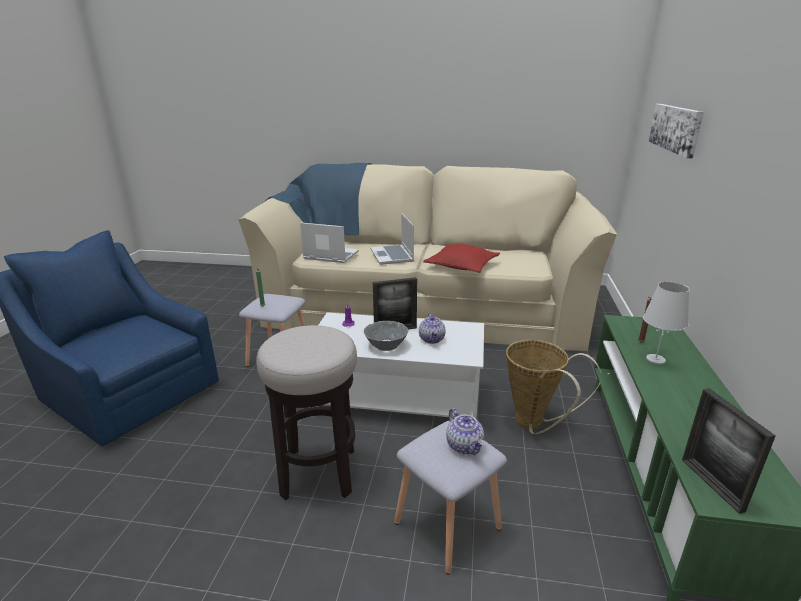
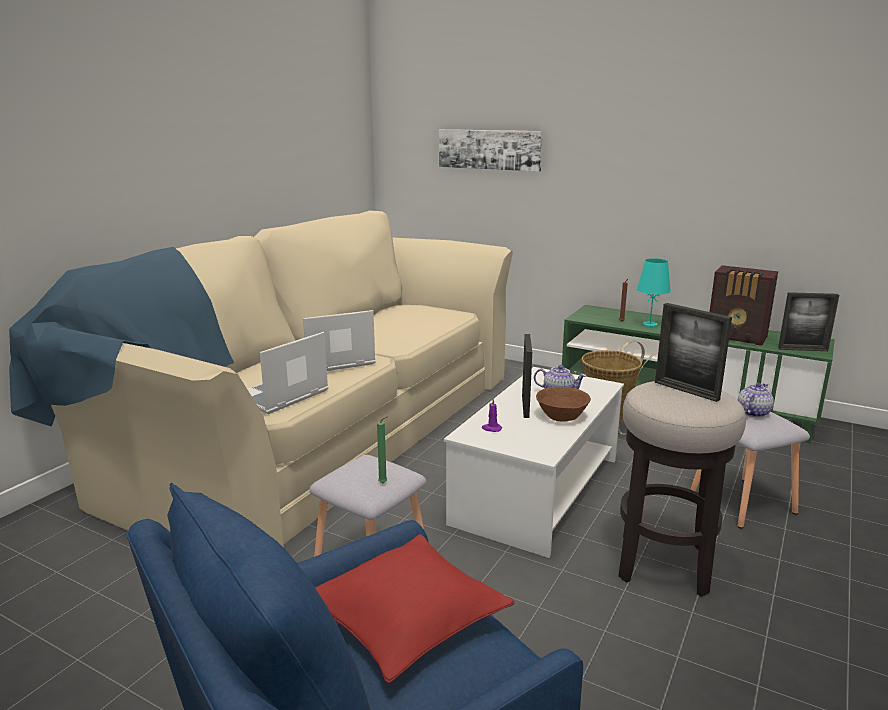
camera: 70 degrees left, 5 degrees down
(315, 342) = (686, 391): none -> picture frame
(386, 345) = (561, 416): grey bowl -> brown bowl
(392, 256) = (334, 361): laptop -> laptop turned 150 degrees clockwise
(461, 266) = (409, 338): red pillow -> red pillow (407, 617)
(465, 446) = (753, 412): teapot -> teapot turned 45 degrees counterclockwise
(656, 359) = (650, 324): white table lamp -> turquoise table lamp
(691, 423) = (737, 337): none -> radio

